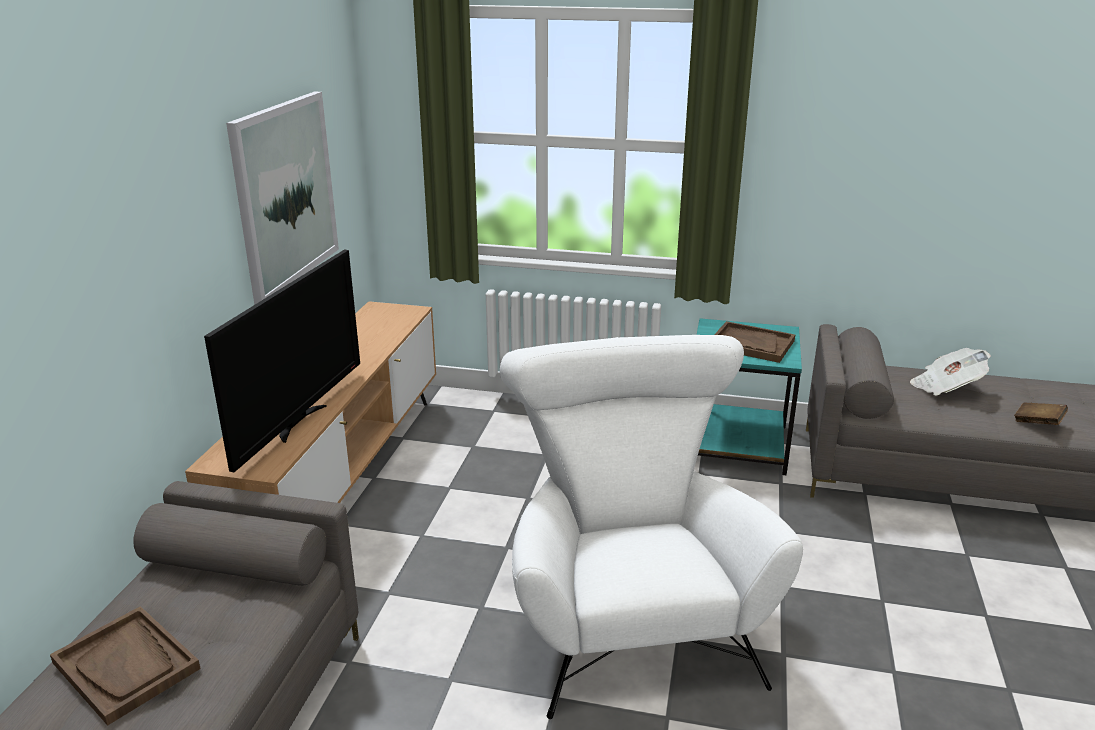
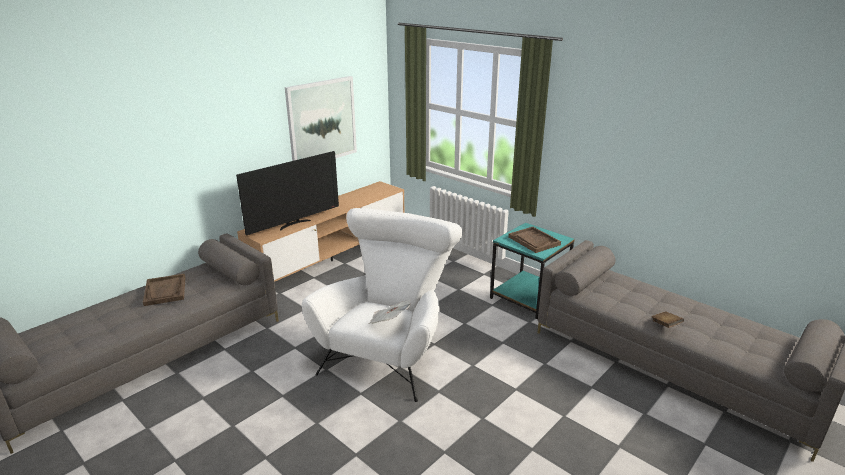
camera: 30 degrees right, 0 degrees up
(946, 387) = (635, 292): newspaper -> newspaper (389, 321)

